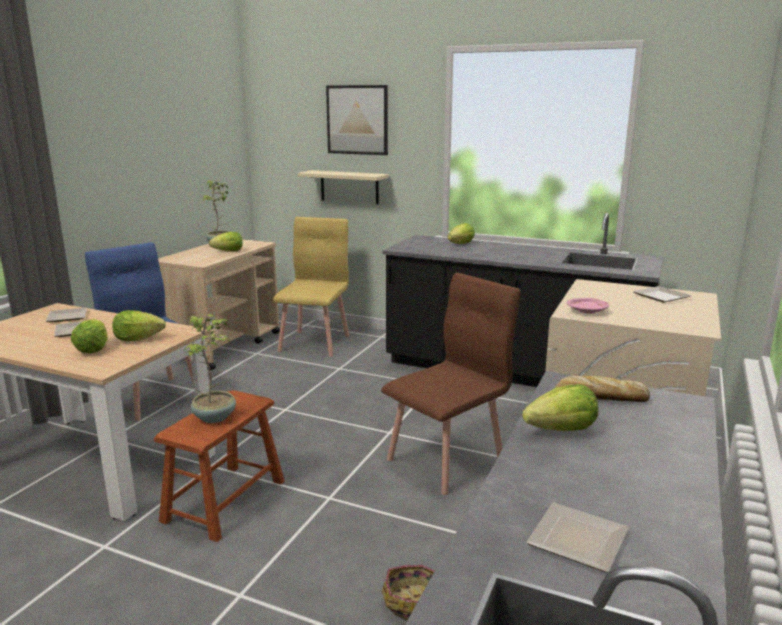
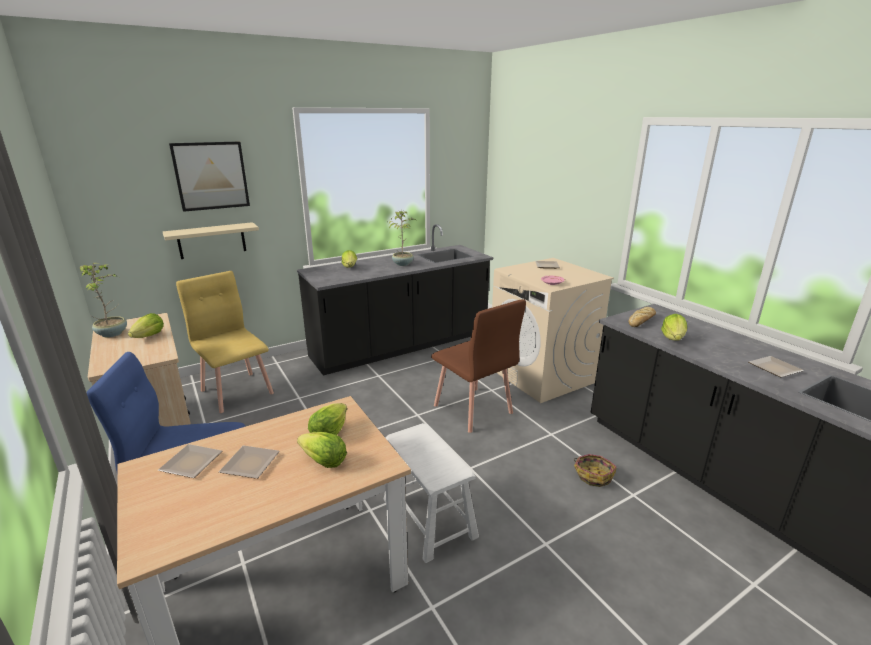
camera: 55 degrees left, 5 degrees up
(216, 417) = (429, 454): potted plant -> potted plant (403, 264)
(225, 500) = (429, 517): brown stool -> white stool
(447, 461) = (473, 409): brown chair -> brown chair turned 150 degrees clockwise

